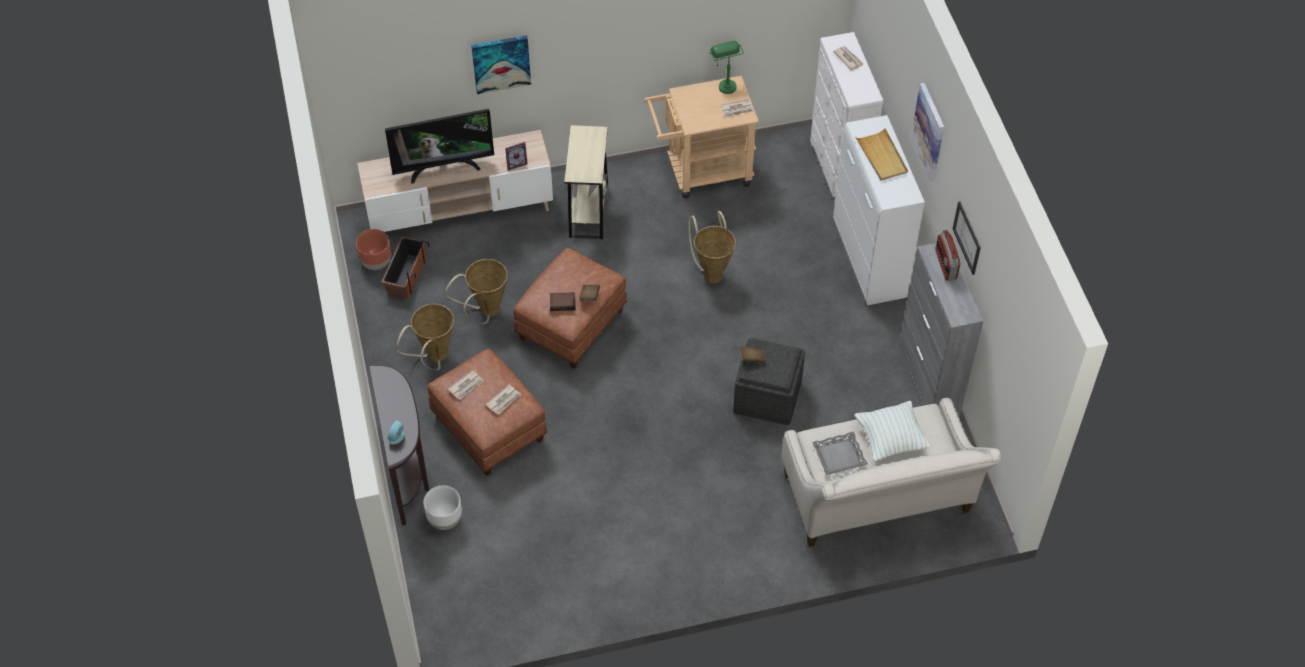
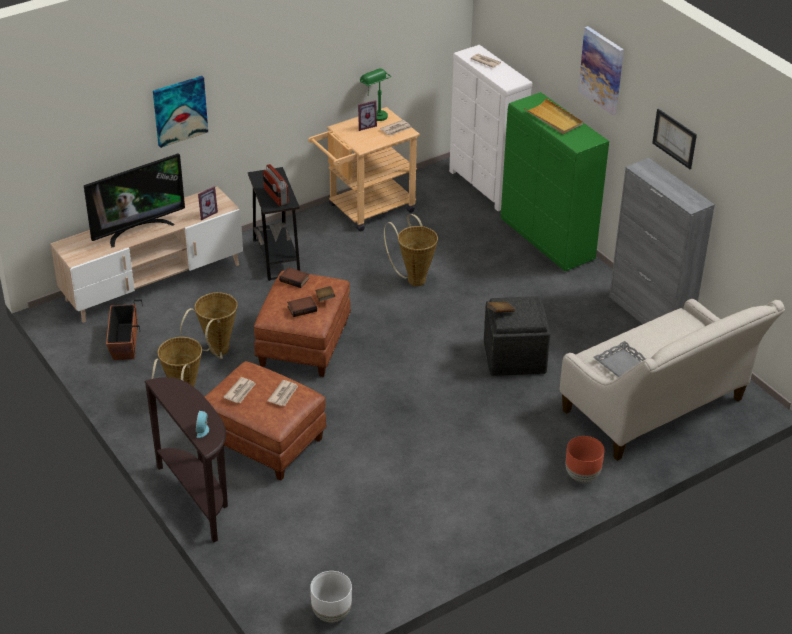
camera: 20 degrees left, 15 degrees down
(376, 263) = (88, 338): brown planter -> brown planter (582, 476)
(444, 520) = (255, 527): white planter -> white planter (331, 613)
(571, 265) = (295, 279): none -> book
(588, 210) = (276, 257): beige side table -> black side table
(707, 97) = (365, 126): none -> picture frame
(869, 260) = (547, 241): white cabinet -> green cabinet
(890, 439) = (659, 341): pillow -> none
(945, 264) = (657, 174): radio -> radio (275, 196)

